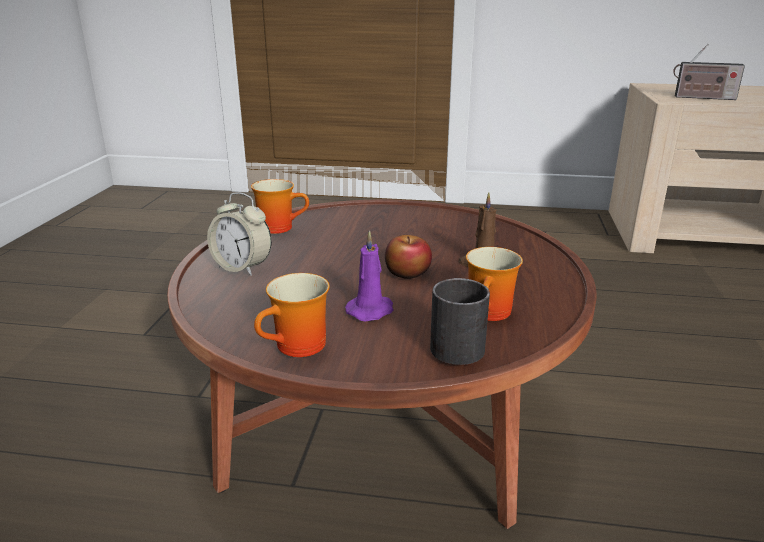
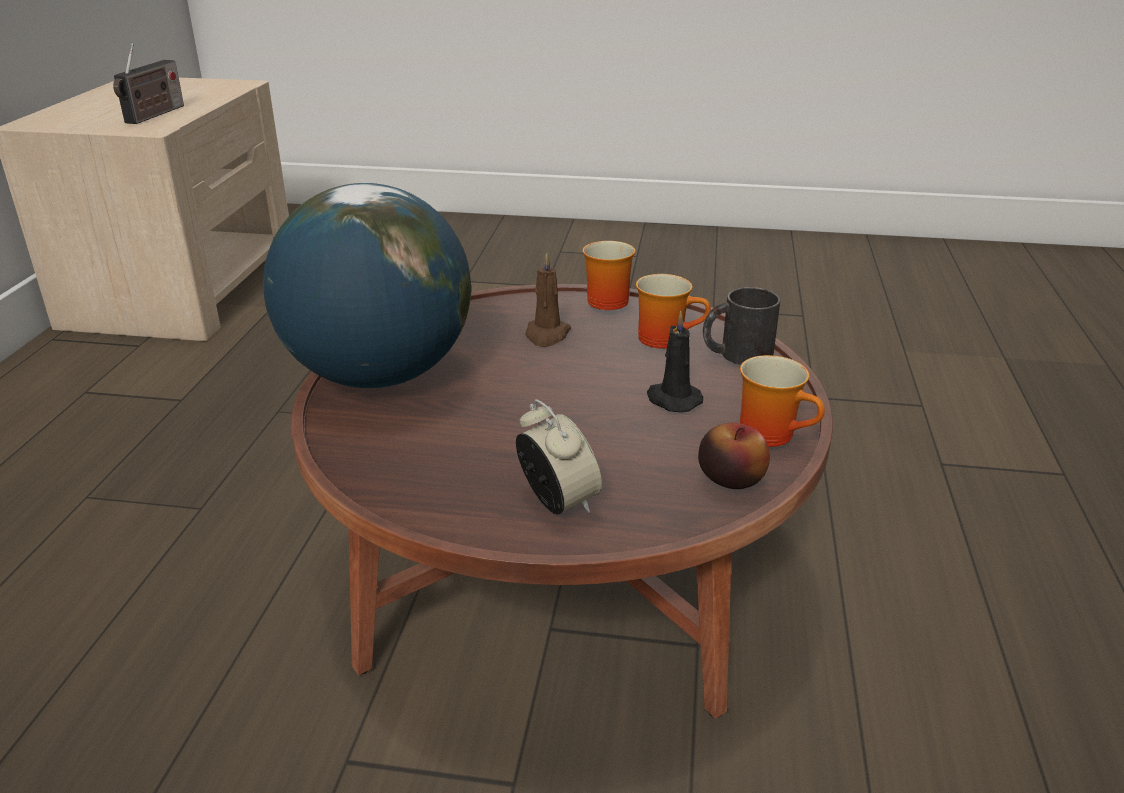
camera: 90 degrees left, 5 degrees up
(242, 268) = (558, 502): alarm clock -> alarm clock turned 60 degrees counterclockwise
(280, 227) = (408, 476): mug -> mug (605, 299)
(371, 310) = (672, 399): purple candle -> black candle
(399, 214) = (380, 375): none -> globe
(408, 273) = (573, 377): apple -> apple (731, 477)

